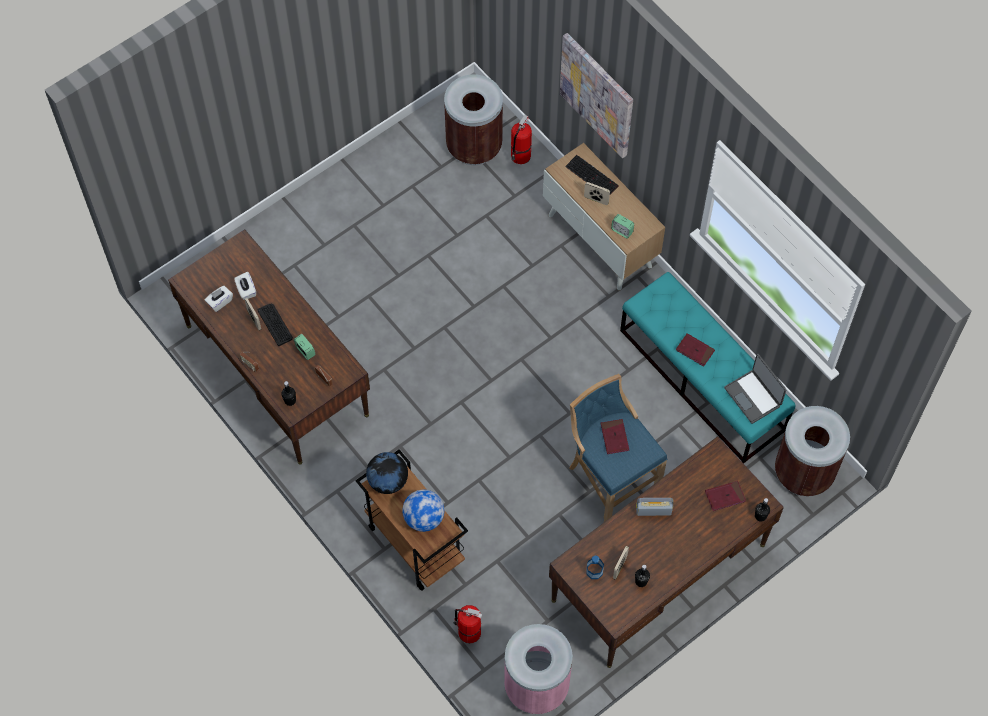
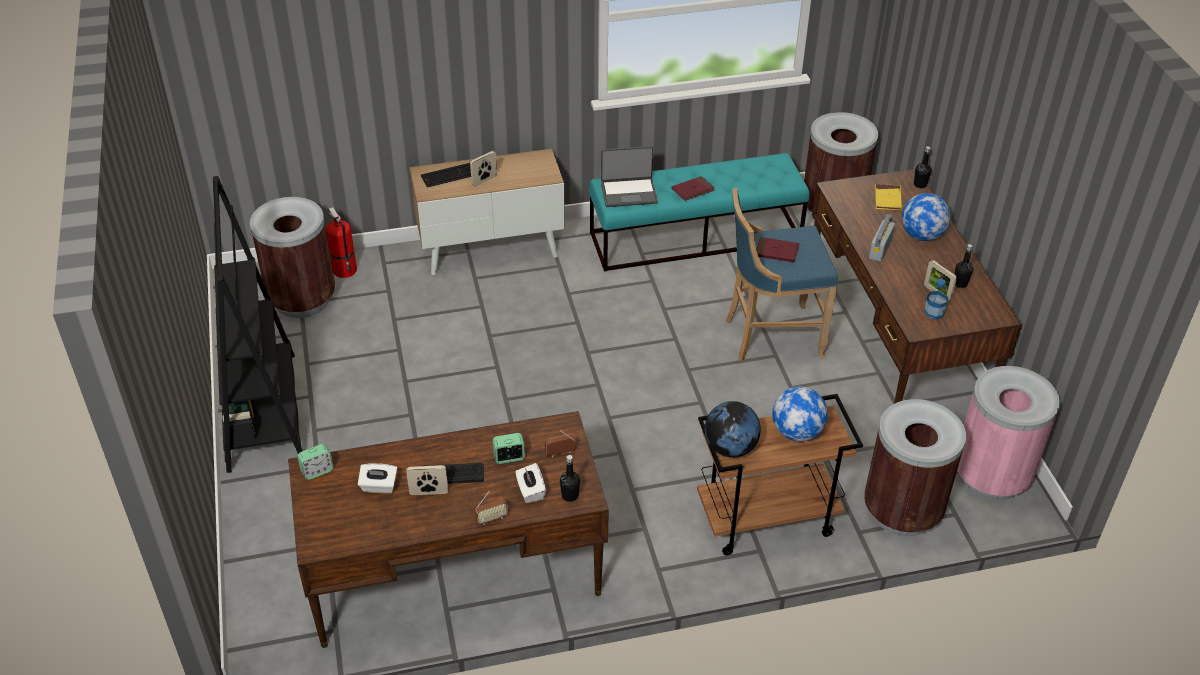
camera: 65 degrees left, 20 degrees down
(219, 302) = (375, 519): white tissue box -> white tissue box (530, 491)
(354, 185) = (262, 411): none -> black bookcase
(468, 632) = (902, 511): fire extinguisher -> brown trash can
(597, 94) = (413, 68): picture -> none
(622, 231) = (534, 175): alarm clock -> alarm clock (317, 471)
(689, 536) = (921, 235): none -> globe
(725, 496) = (887, 199): red book -> yellow book
(753, 396) = (766, 172): laptop -> laptop (629, 192)

